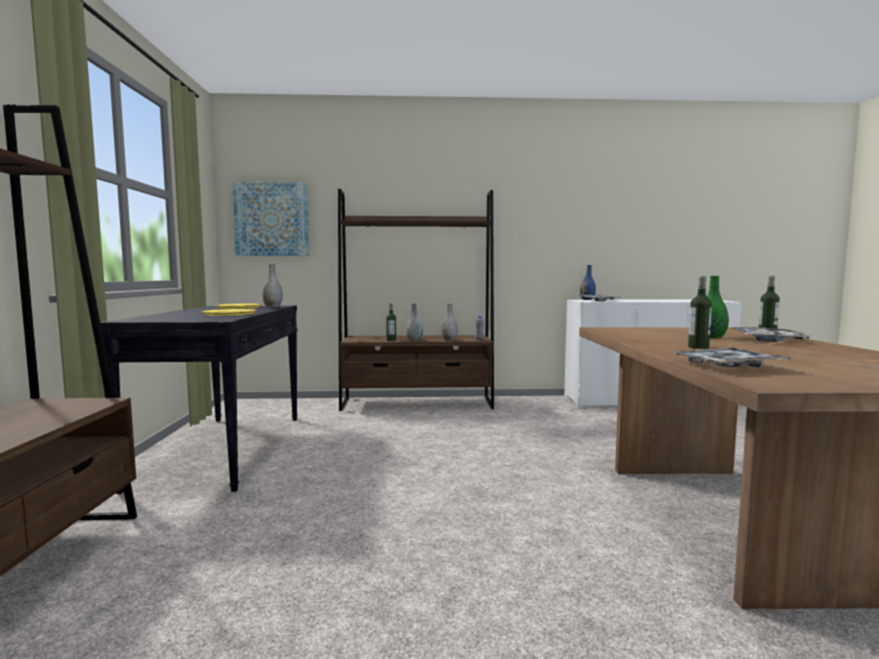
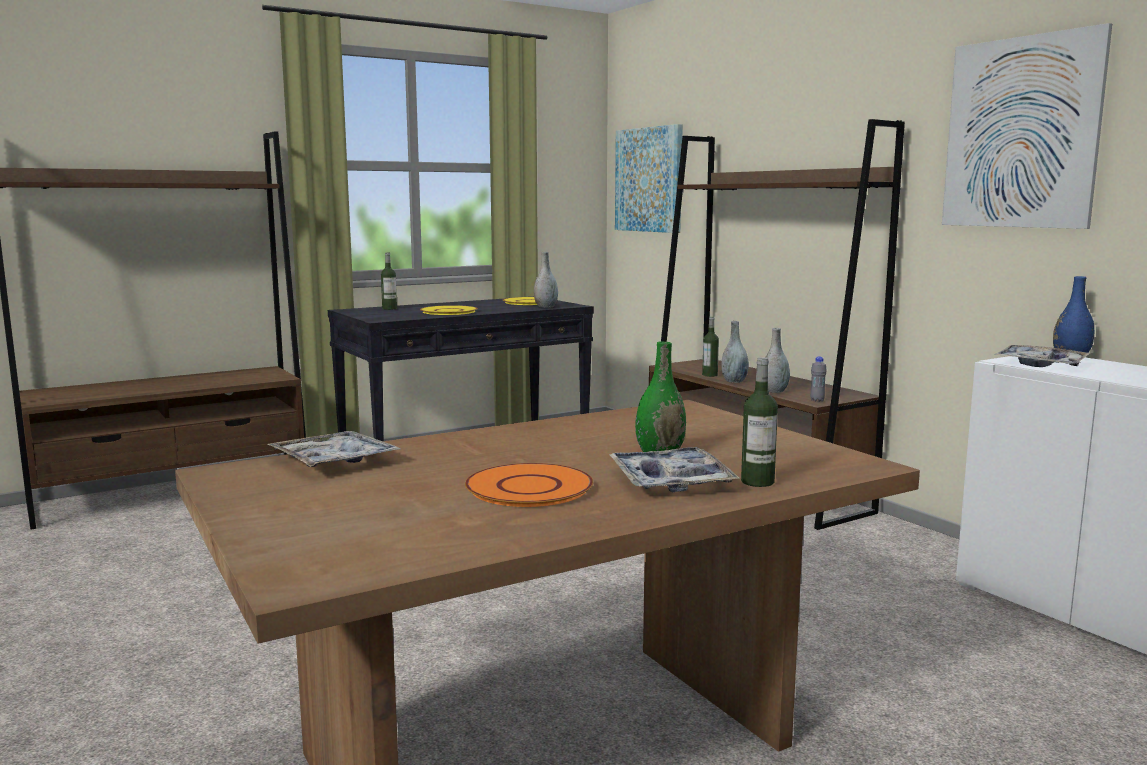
camera: 60 degrees right, 5 degrees up
(548, 204) = (1020, 133): none -> picture
(698, 347) = (504, 450): bottle -> bottle (389, 308)
(791, 350) = (529, 488): none -> orange plate

